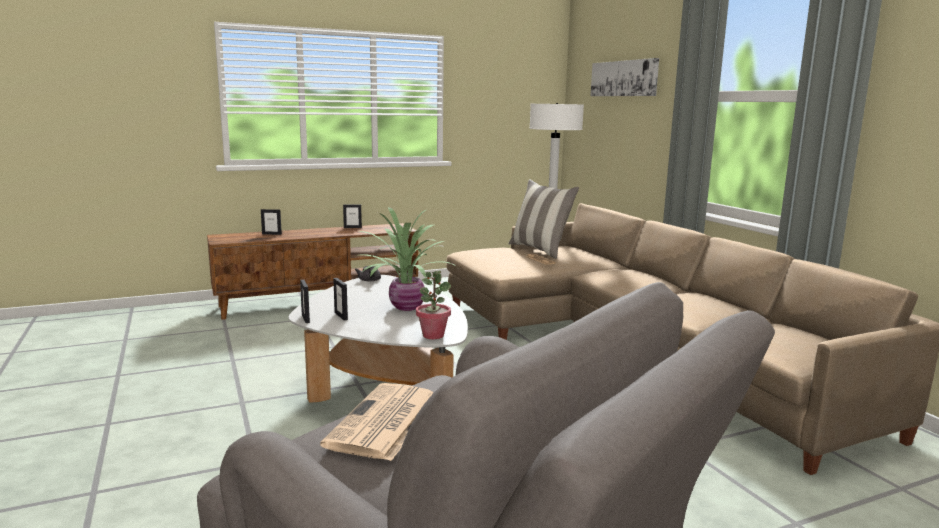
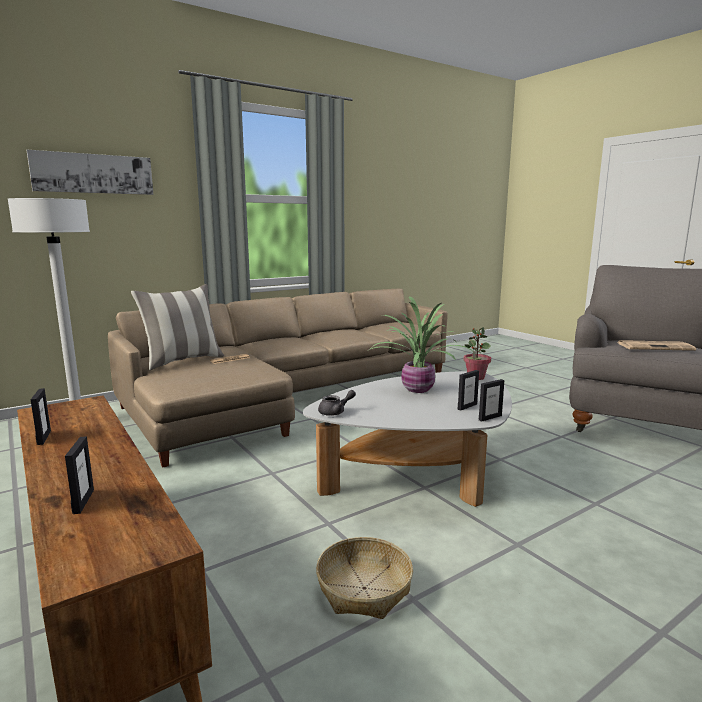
camera: 100 degrees left, 0 degrees up
(256, 350) = (364, 588): none -> basket

